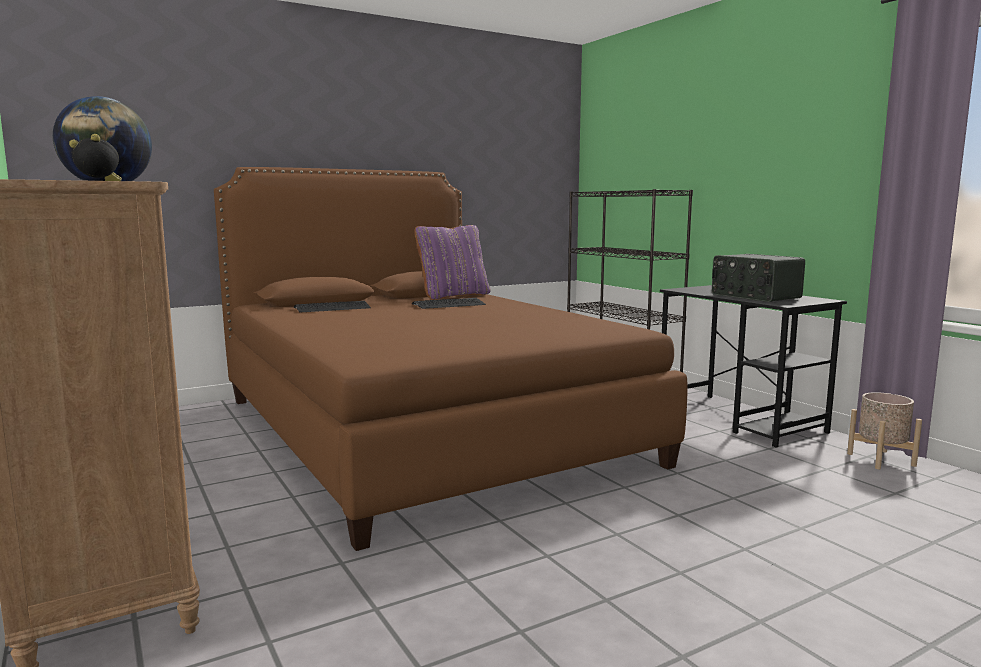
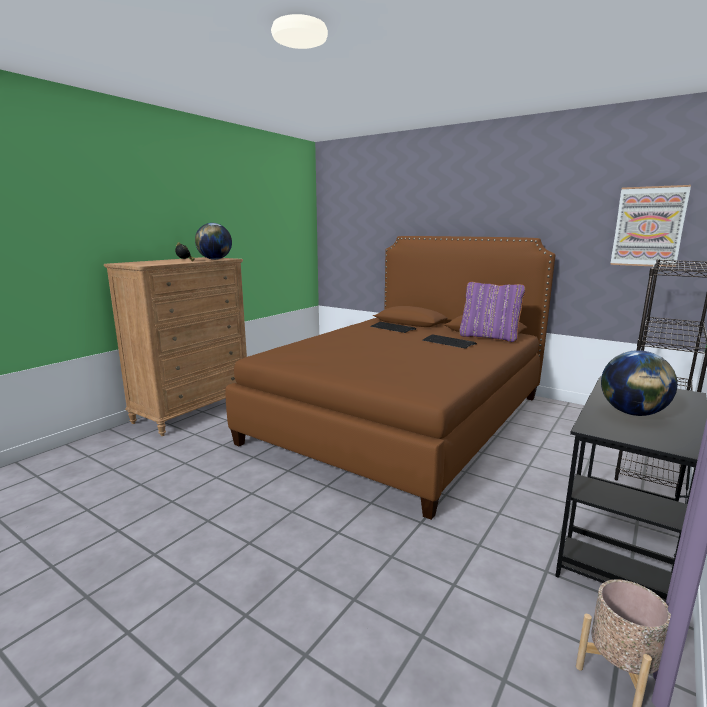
camera: 65 degrees right, 5 degrees up
(528, 163) = (648, 227): none -> picture
(754, 296) = (632, 413): radio -> globe

